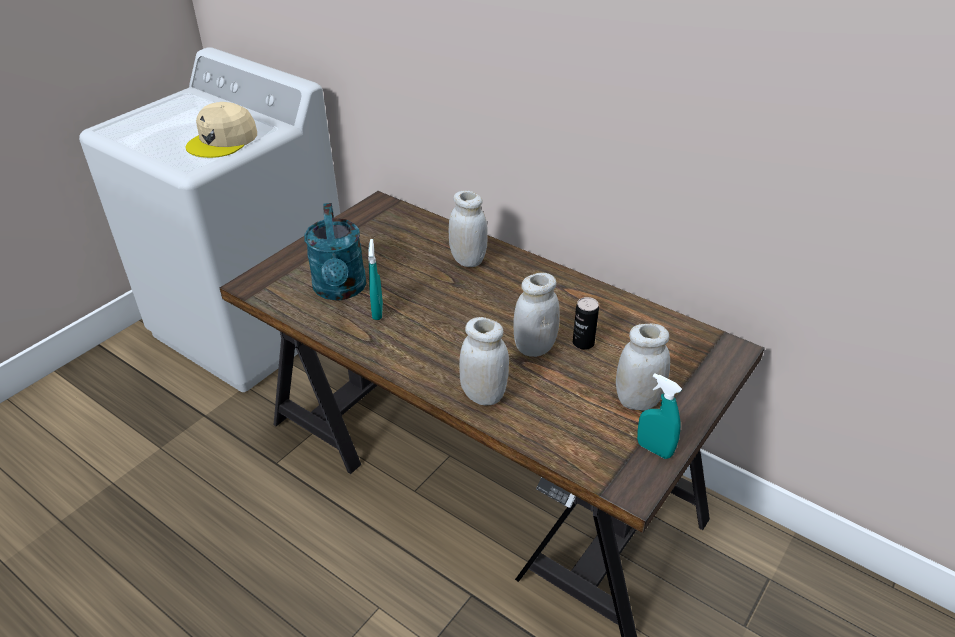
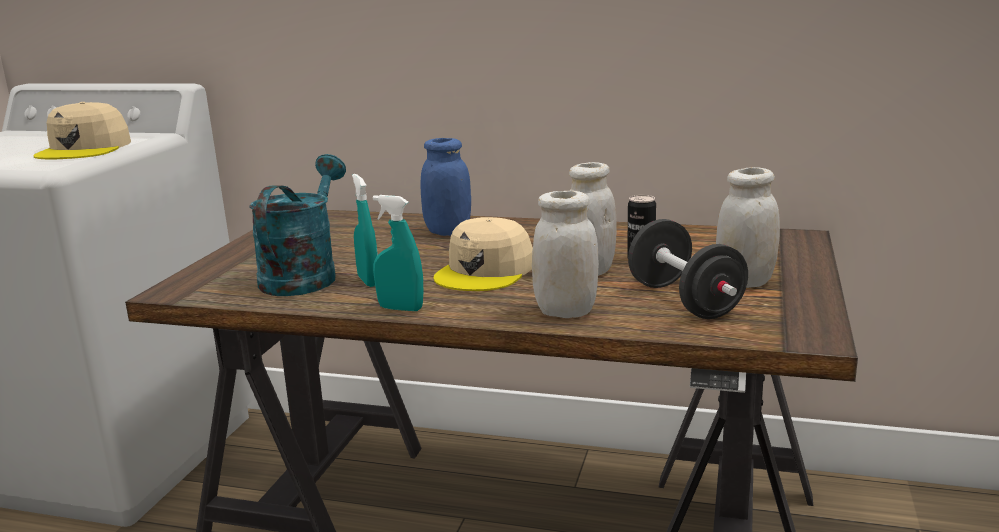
camera: 20 degrees left, 20 degrees down
(340, 290) = (304, 275): turquoise watering can -> turquoise watering can turned 135 degrees counterclockwise
(461, 324) = (485, 271): none -> beige cap
(468, 260) = (448, 232): white jar -> blue jar
(575, 409) = (684, 301): none -> black dumbbell
(654, 449) = (803, 308): turquoise spray bottle -> turquoise spray bottle (400, 308)

